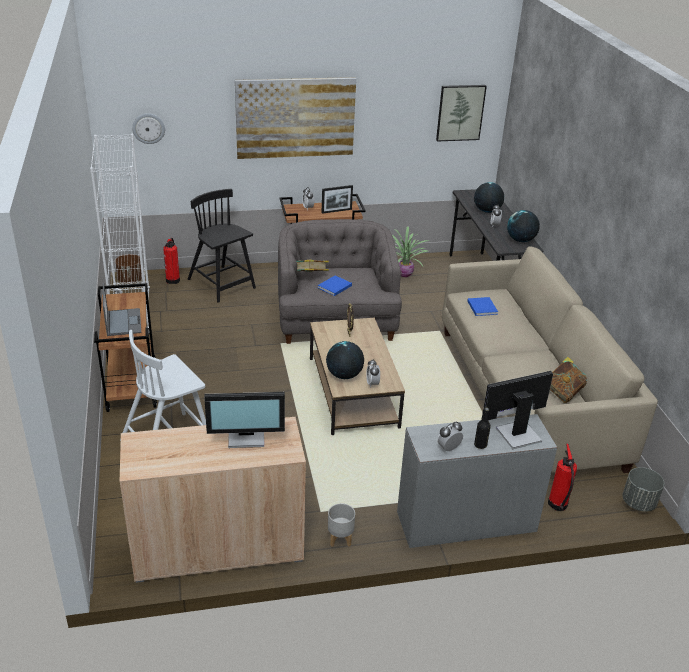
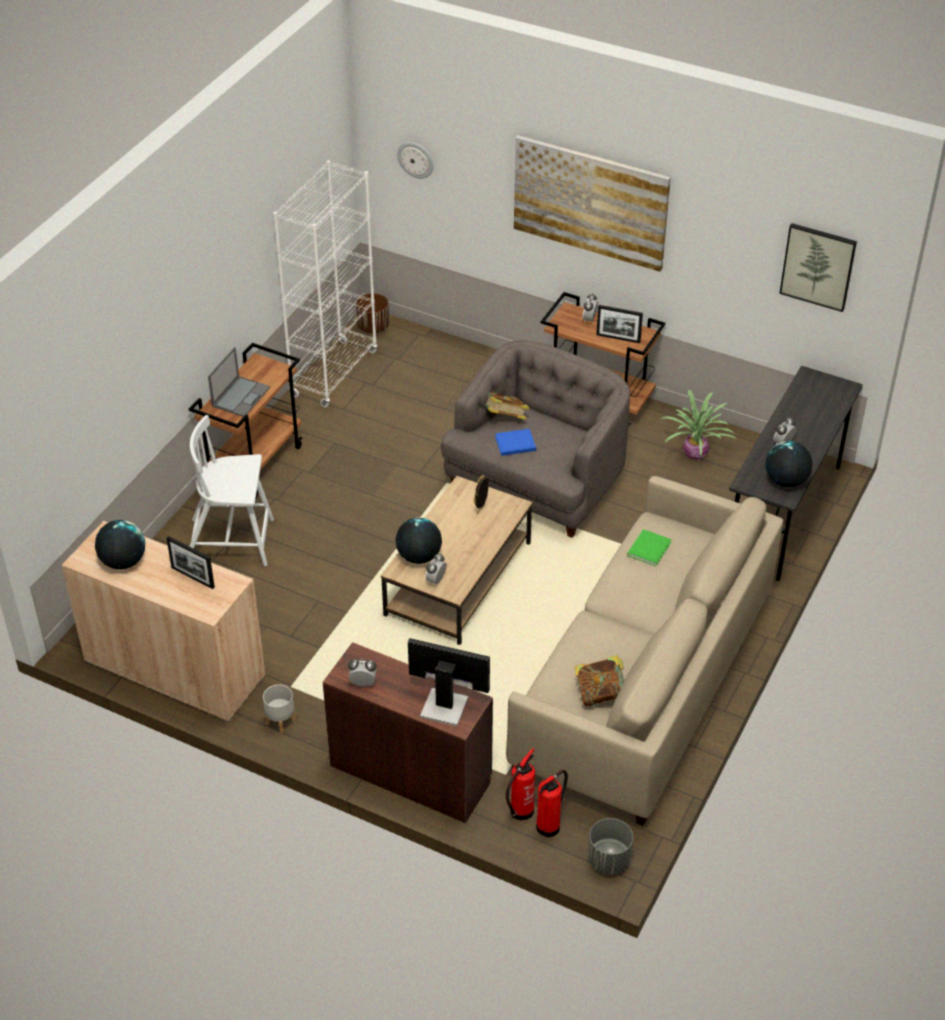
camera: 40 degrees right, 10 degrees up
(173, 280) = (418, 345): fire extinguisher -> fire extinguisher (550, 825)
(222, 284) = (464, 375): black chair -> none
(247, 437) = (193, 577): monitor -> picture frame
(465, 521) = (410, 772): grey desk -> brown desk
(480, 445) = (395, 696): black bottle -> none
(482, 307) = (649, 548): blue book -> green book
(487, 211) = (803, 417): globe -> globe (123, 562)

